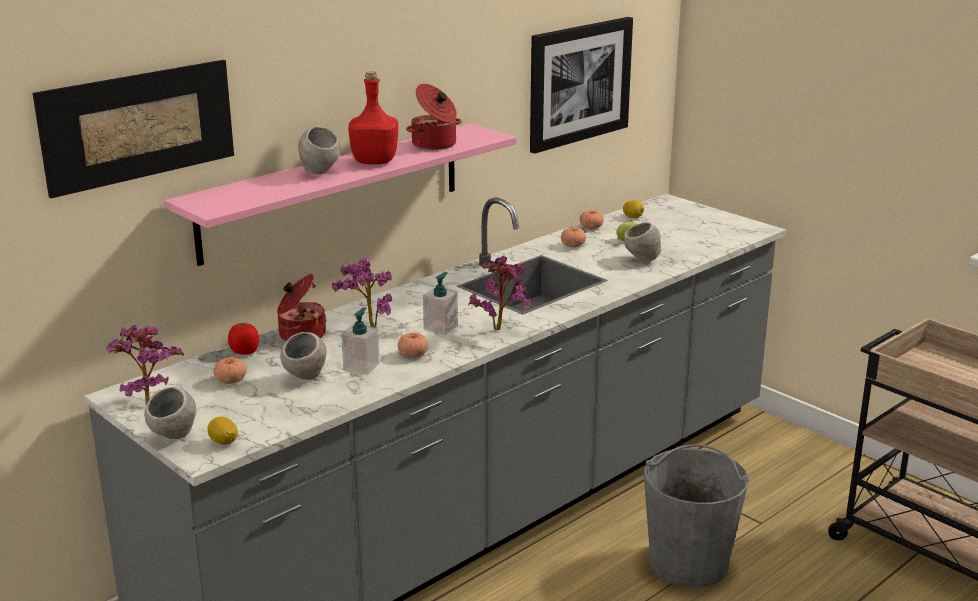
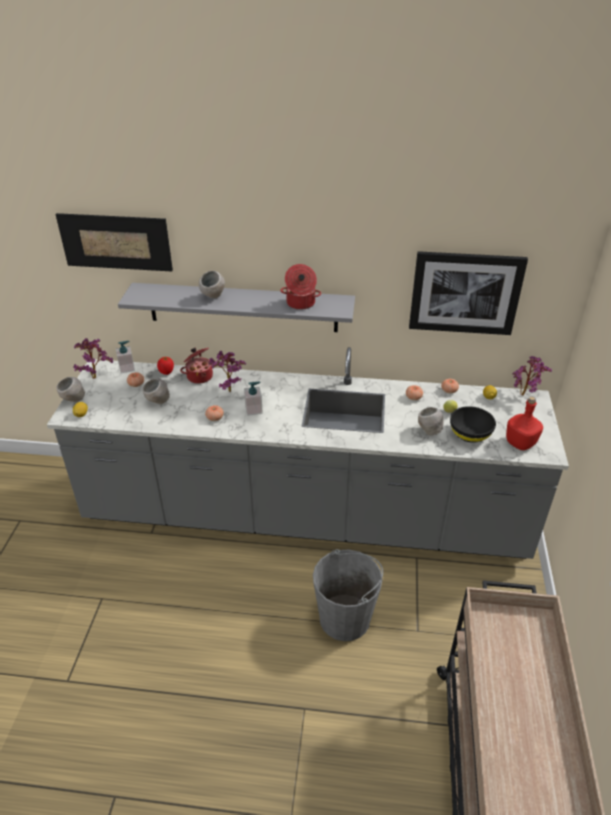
camera: 50 degrees right, 15 degrees up
(333, 191) = (243, 307): pink shelf -> grey shelf
(361, 367) = (186, 410): soap dispenser -> soap dispenser (127, 368)
(374, 161) = (251, 301): red bottle -> red bottle (520, 443)
(501, 328) = (275, 429): potted plant -> potted plant (525, 395)
(677, 246) = (470, 434): none -> black bowl

